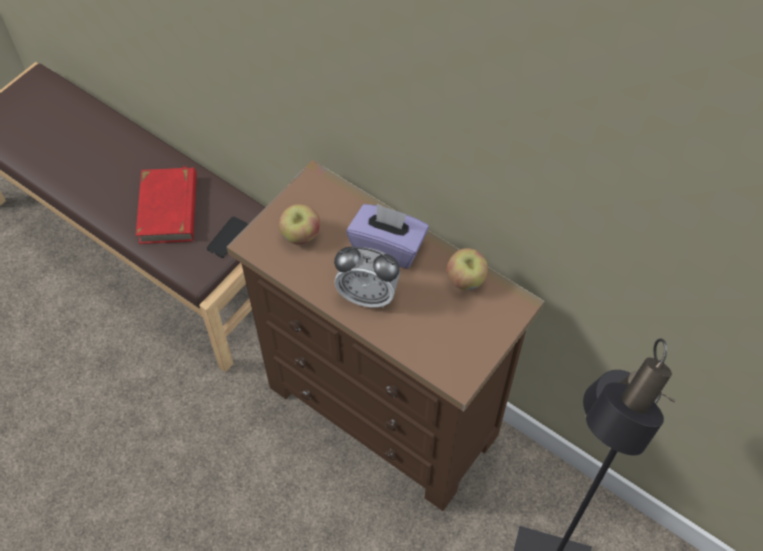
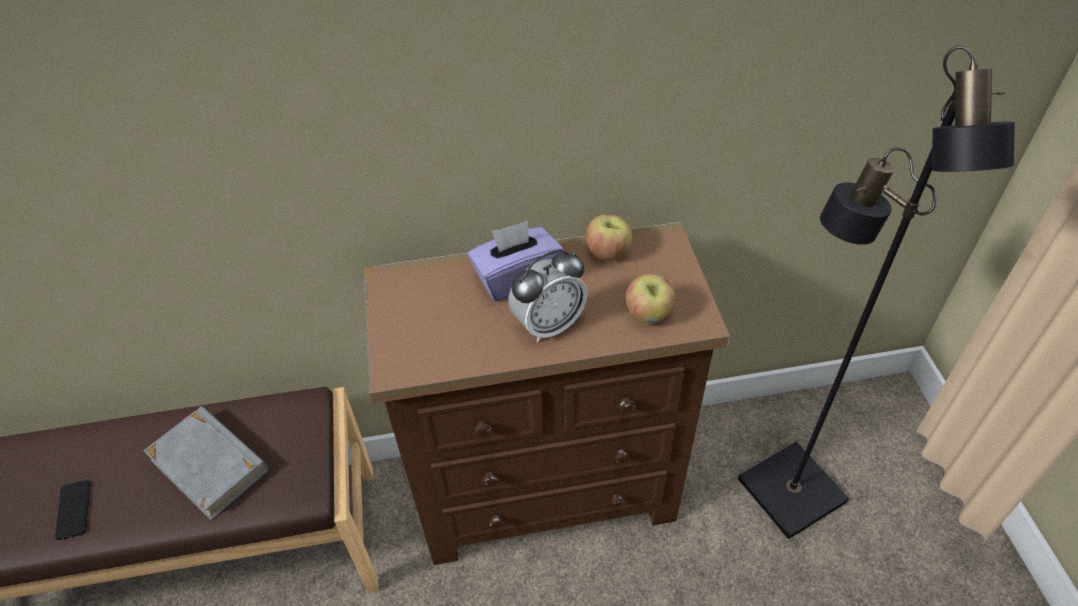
camera: 45 degrees left, 10 degrees down
(169, 209) = (210, 464): red book -> grey book
(228, 237) = (301, 439): phone -> phone (73, 510)
(300, 235) = (430, 329): apple -> apple (648, 314)

